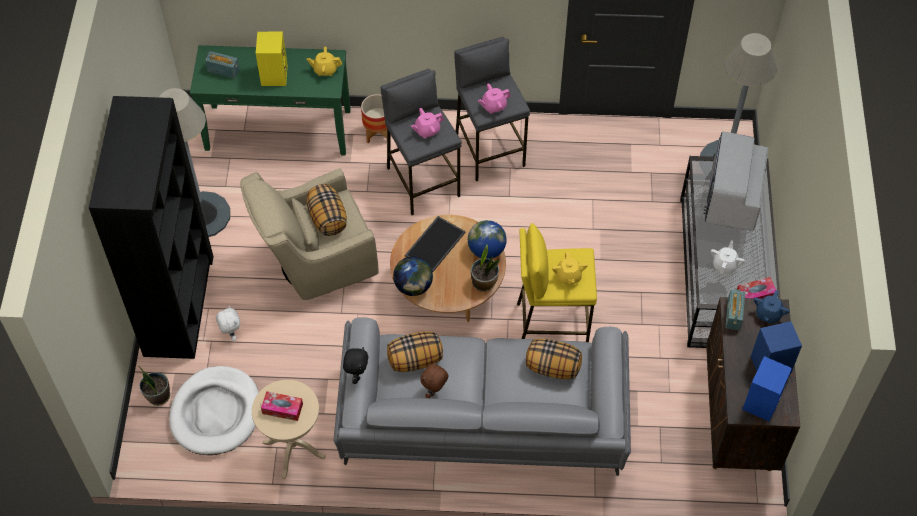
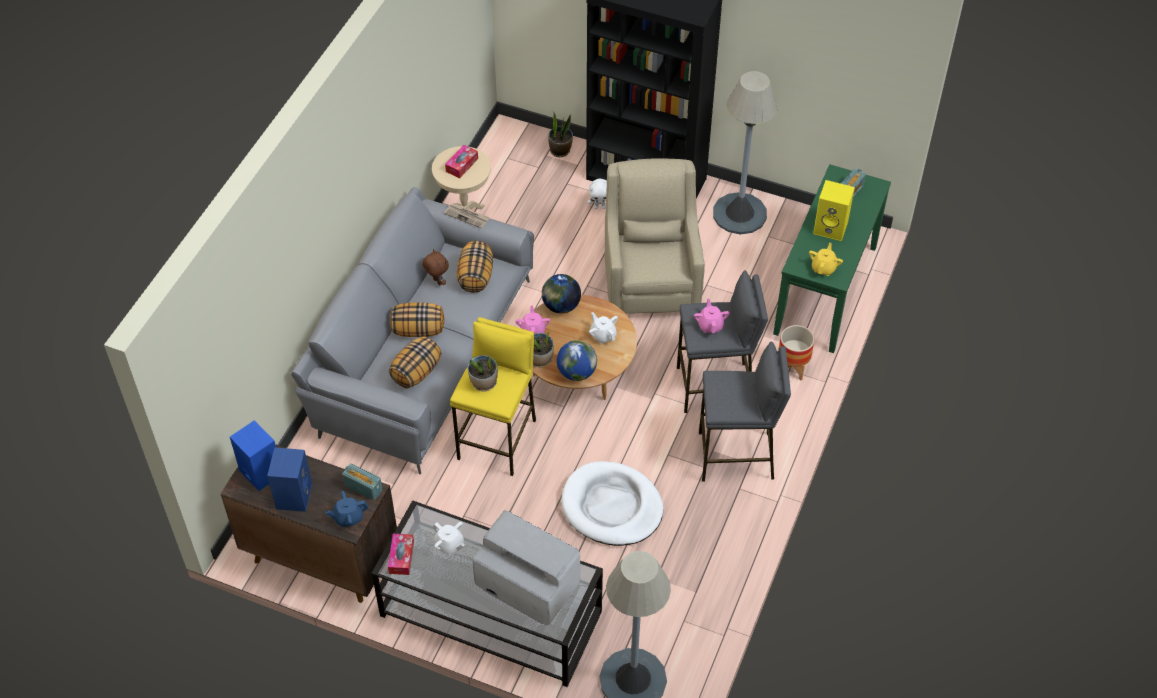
camera: 110 degrees right, 5 degrees down
(216, 413) = (526, 182): white dog bed -> white dog bed (612, 507)
(327, 219) = (659, 254): pillow -> pillow (418, 330)
(357, 375) = (467, 216): black plush toy -> newspaper
(434, 243) = (603, 335): tray -> white teapot
(493, 106) = (721, 389): pink teapot -> pink teapot (533, 331)
(568, 276) = (484, 383): yellow teapot -> potted plant
(768, 314) = (348, 517): blue teapot -> blue teapot turned 60 degrees counterclockwise

